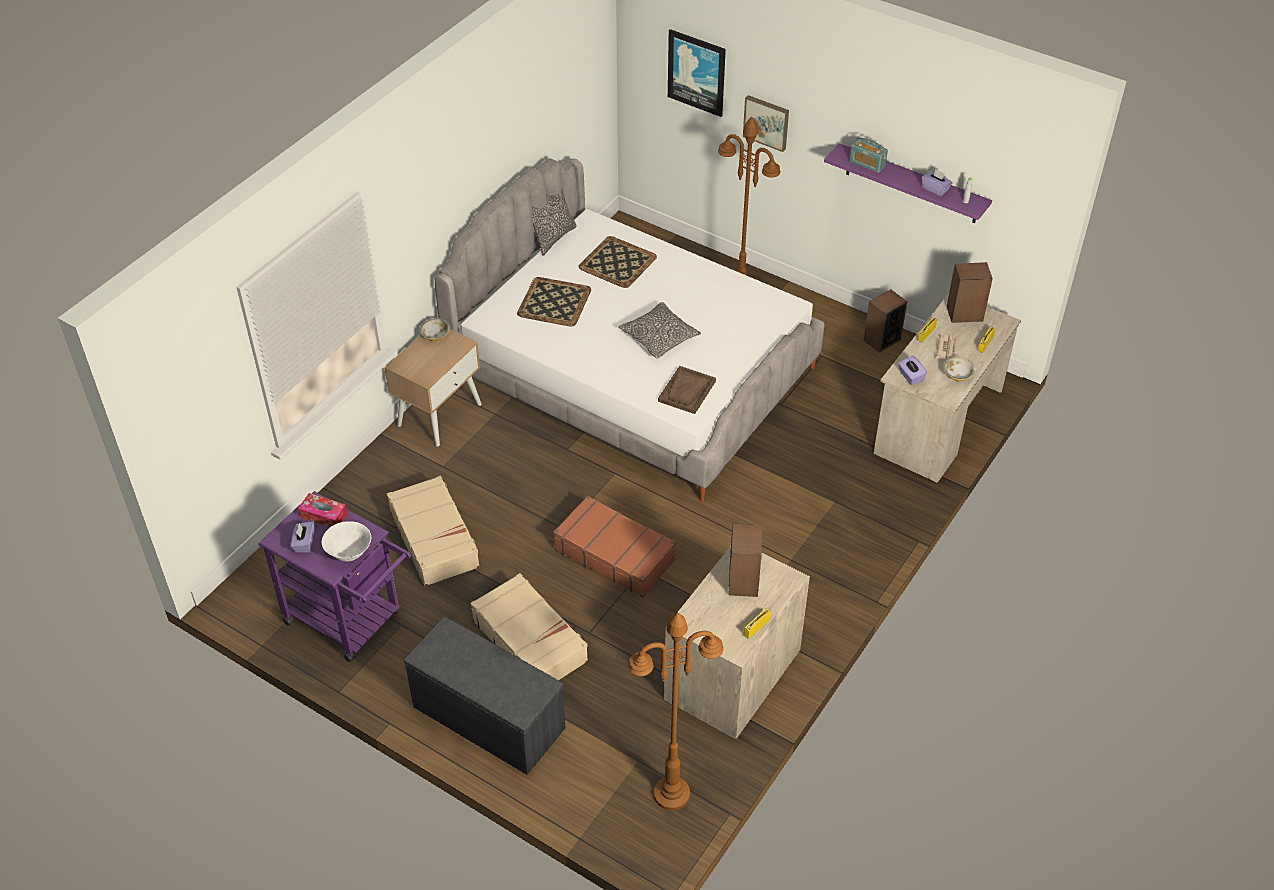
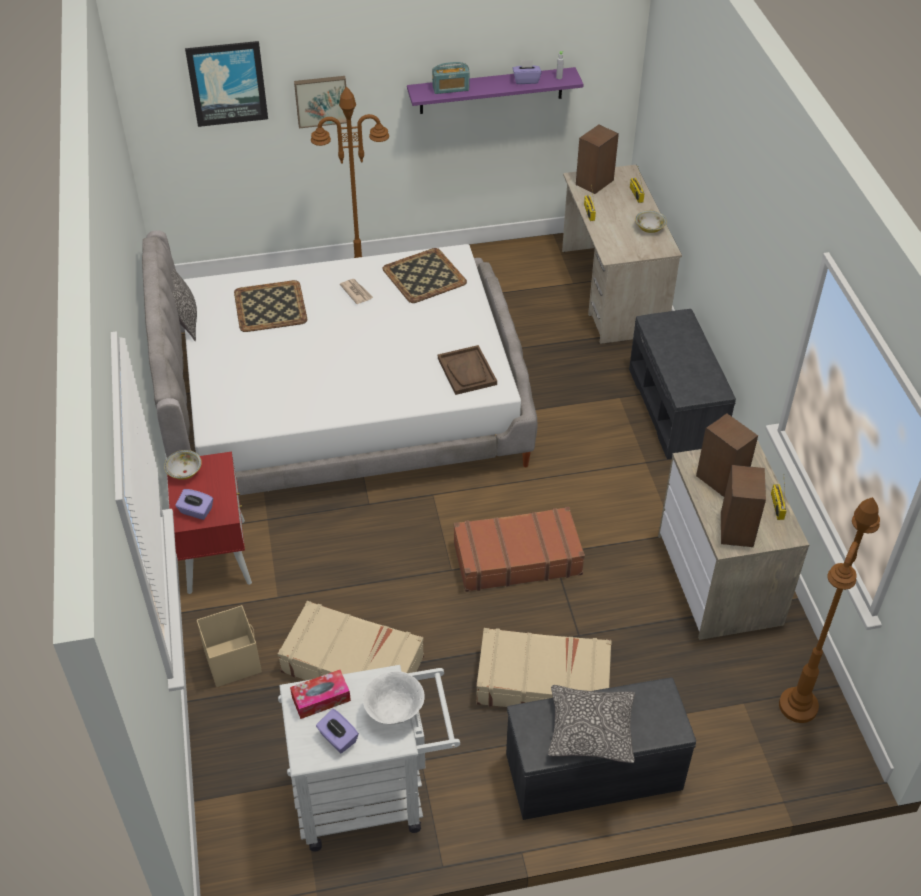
camera: 45 degrees left, 0 degrees up
(350, 621) = (371, 796): purple cart -> white cart
(373, 483) = (232, 660): none -> beige storage box
(439, 414) = (216, 555): beige nightstand -> red nightstand
(554, 301) = (258, 372): tray -> tray (423, 276)
(659, 337) = (387, 344): pillow -> pillow (590, 730)
(867, 540) = (676, 409): none -> grey bench
(881, 340) = (498, 258): speaker -> speaker (736, 529)
(910, 376) = (620, 249): purple tissue box -> purple tissue box (196, 511)
(946, 348) = (617, 214): newspaper -> newspaper (356, 292)

